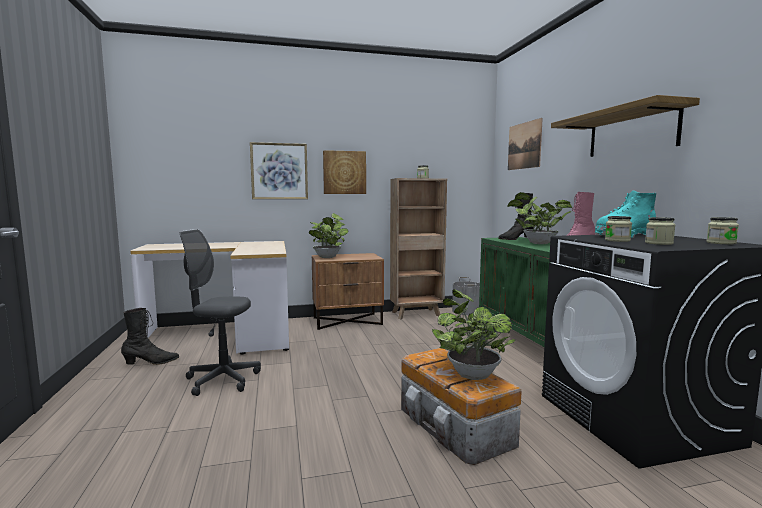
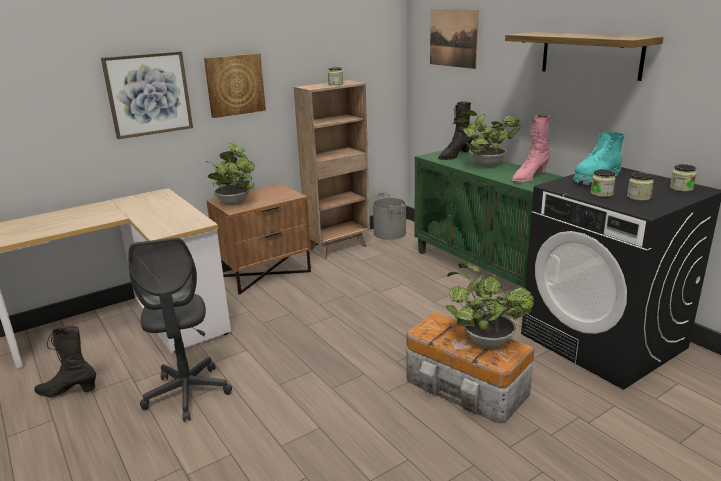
camera: 20 degrees left, 15 degrees up
(151, 362) = (68, 391): black boot -> black boot turned 135 degrees counterclockwise
(222, 380) = (187, 393): grey office chair -> grey office chair turned 90 degrees counterclockwise

